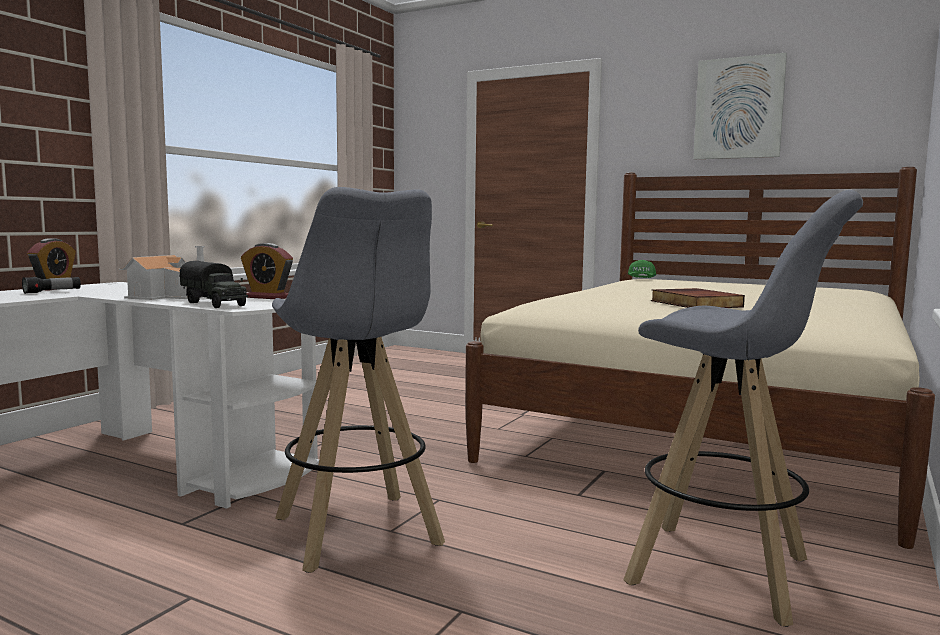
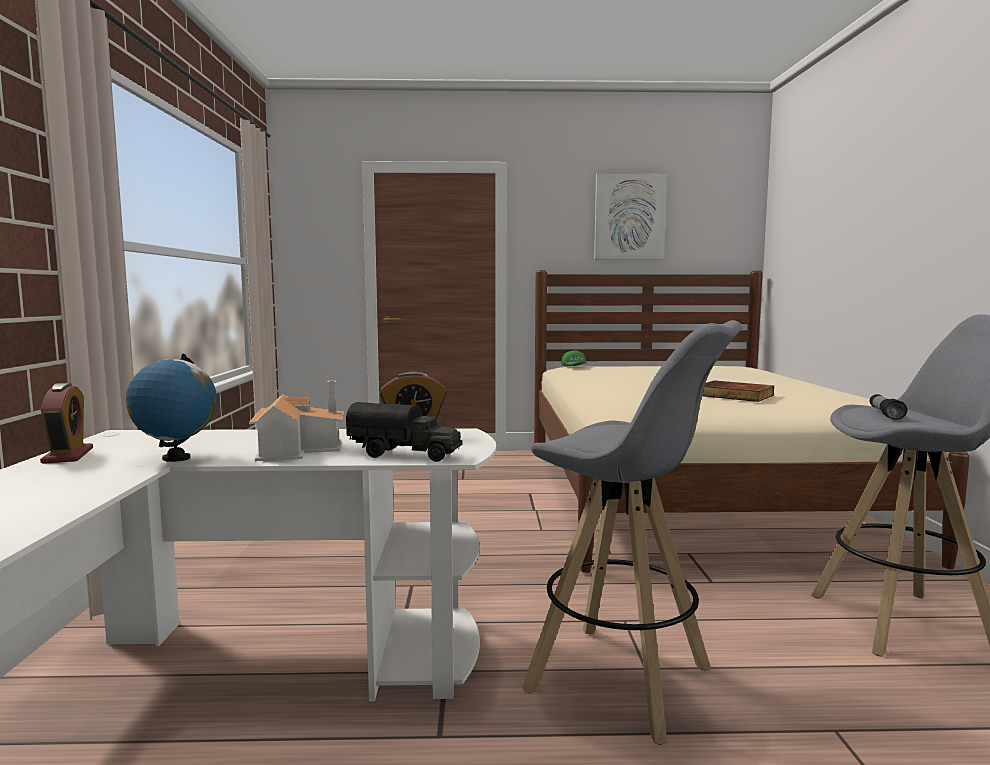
camera: 30 degrees left, 0 degrees up
(52, 292) = (97, 463): flashlight -> flashlight (885, 414)
(94, 293) = (176, 458): none -> globe

